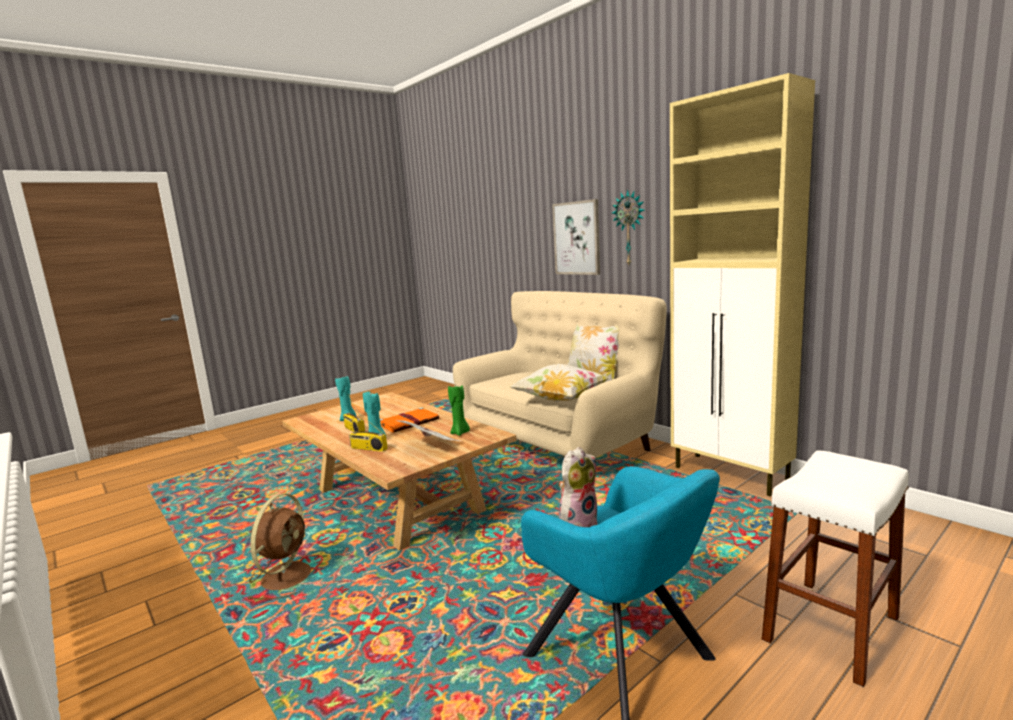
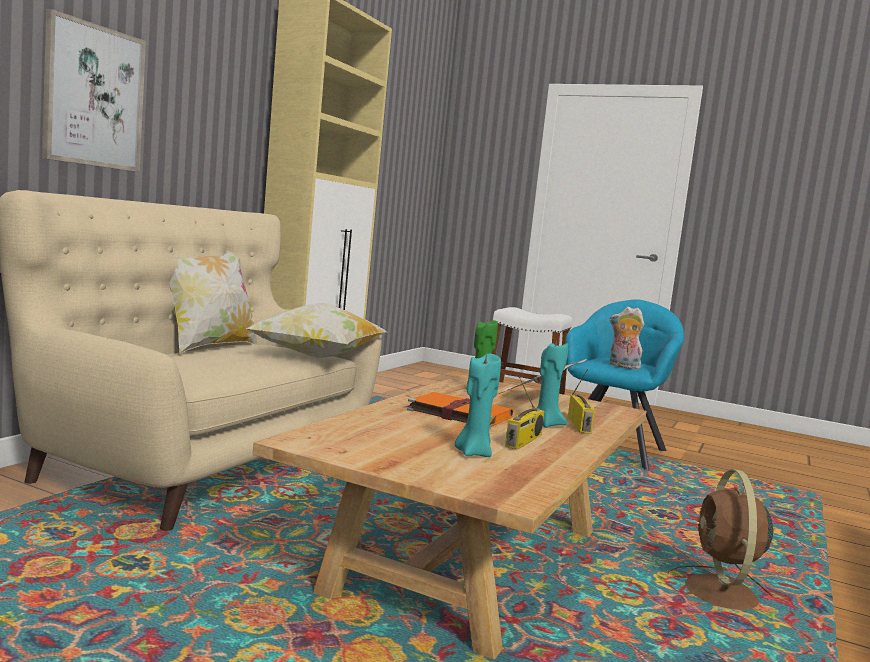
camera: 115 degrees left, 5 degrees down
(288, 575) = (722, 595): brown fan -> brown fan turned 75 degrees counterclockwise
(630, 228) = (186, 107): wall clock -> none

